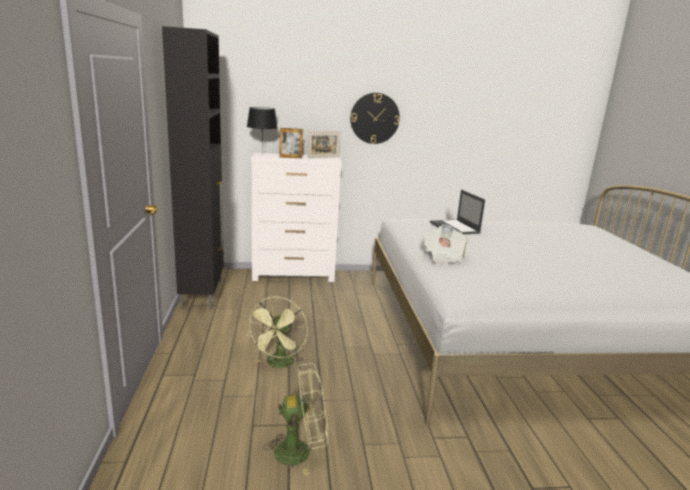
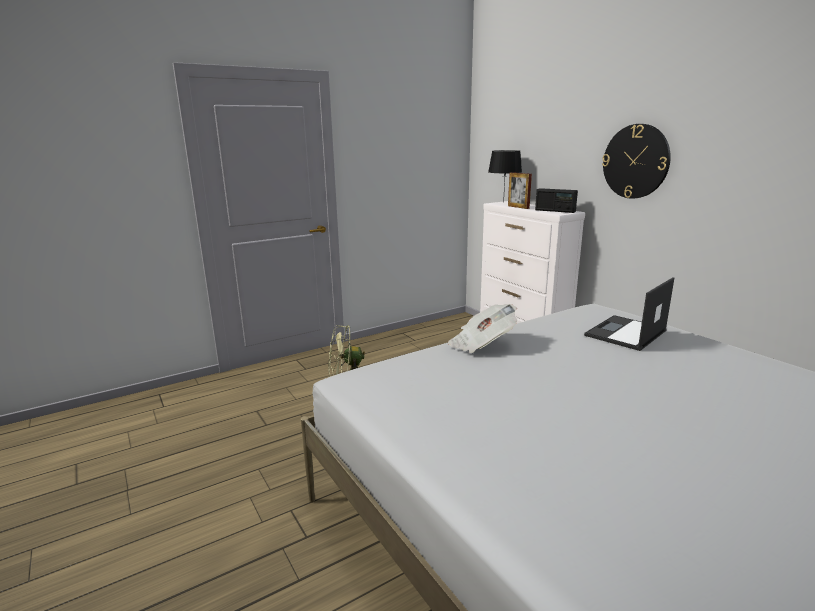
camera: 65 degrees right, 0 degrees up
(203, 293) = (426, 329): black cabinet -> none
(300, 451) = (234, 440): green fan -> none
(323, 157) = (555, 211): picture frame -> radio

